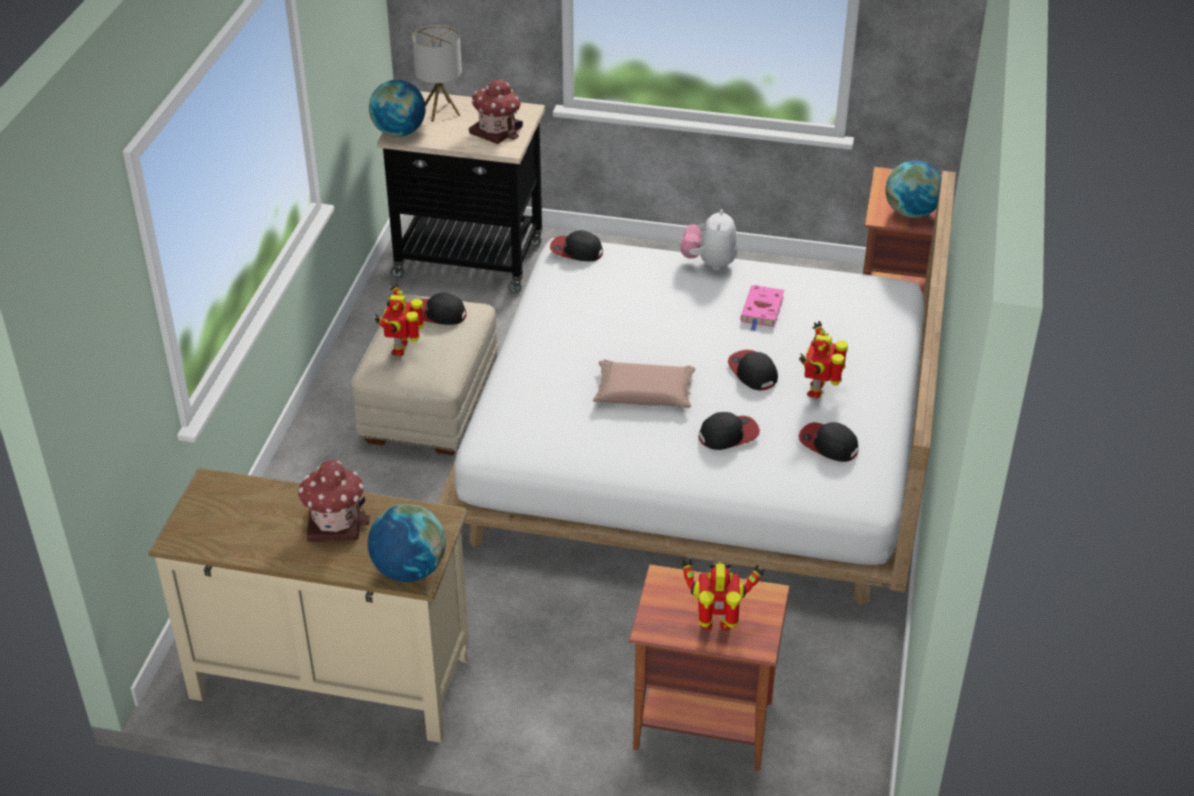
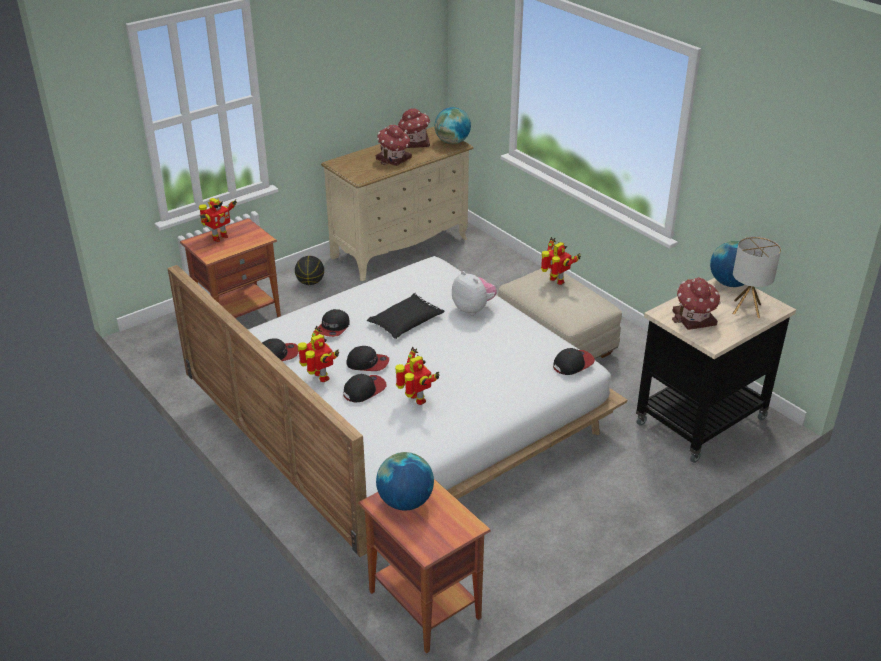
camera: 130 degrees right, 5 degrees down
(248, 535) = (414, 142): none -> toy house
(409, 569) = (342, 163): globe -> globe (452, 142)
(438, 314) = (575, 304): cap -> cap (364, 390)
(533, 713) = (310, 282): none -> basketball
(644, 390) = (405, 320): beige pillow -> black pillow
(709, 263) = (495, 411): plush toy -> plush toy (473, 309)
(762, 310) = (416, 400): pink book -> toy robot

